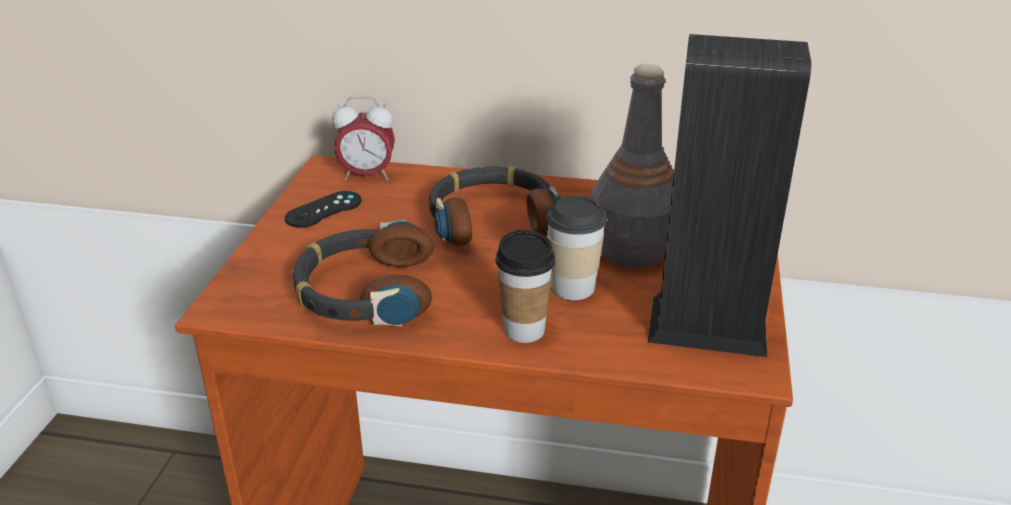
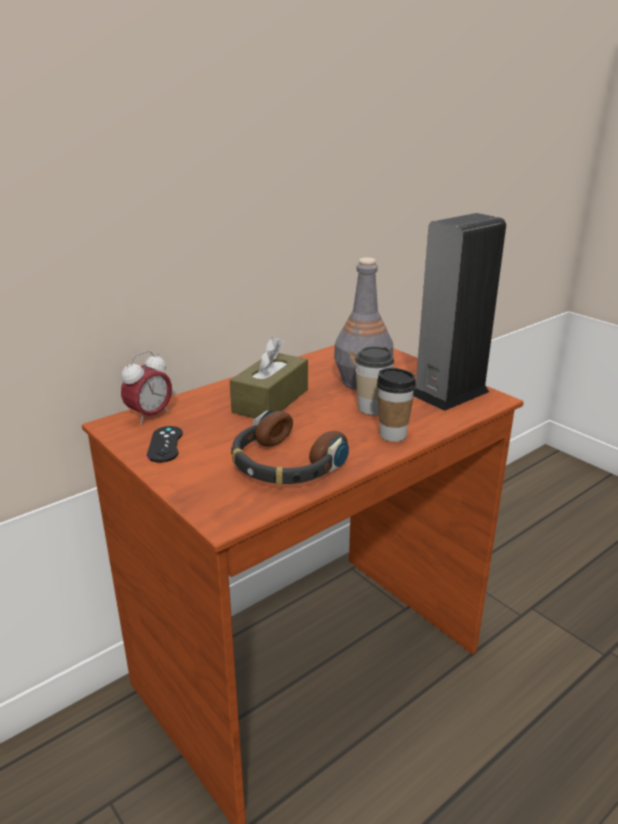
camera: 50 degrees left, 5 degrees down
(492, 219) = (270, 401): headphones -> brown tissue box

